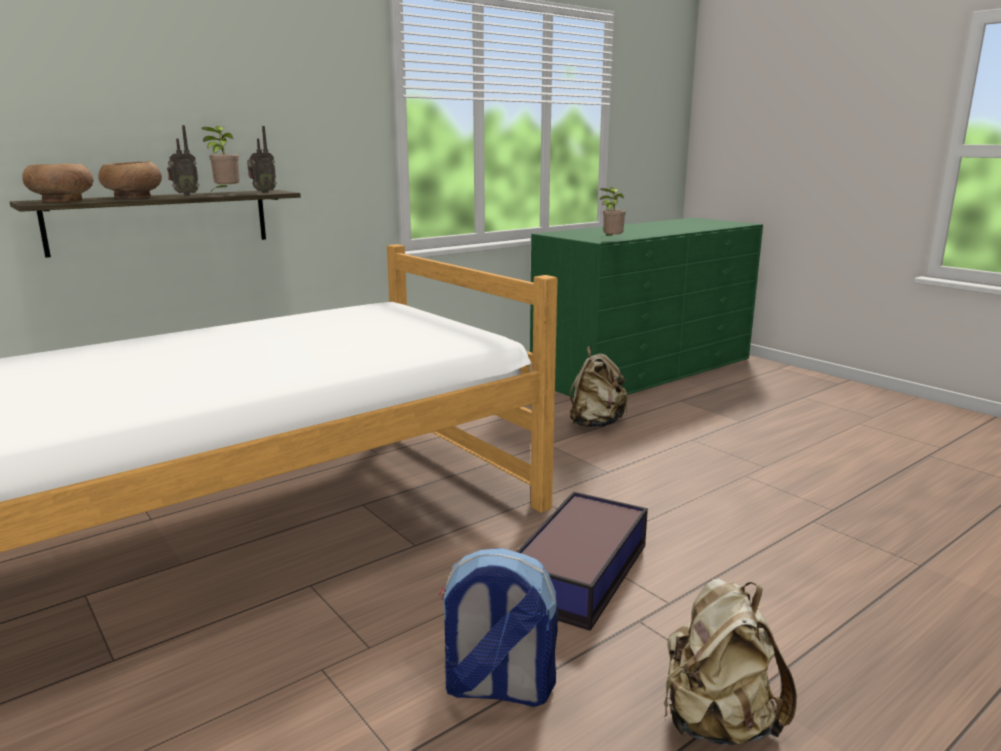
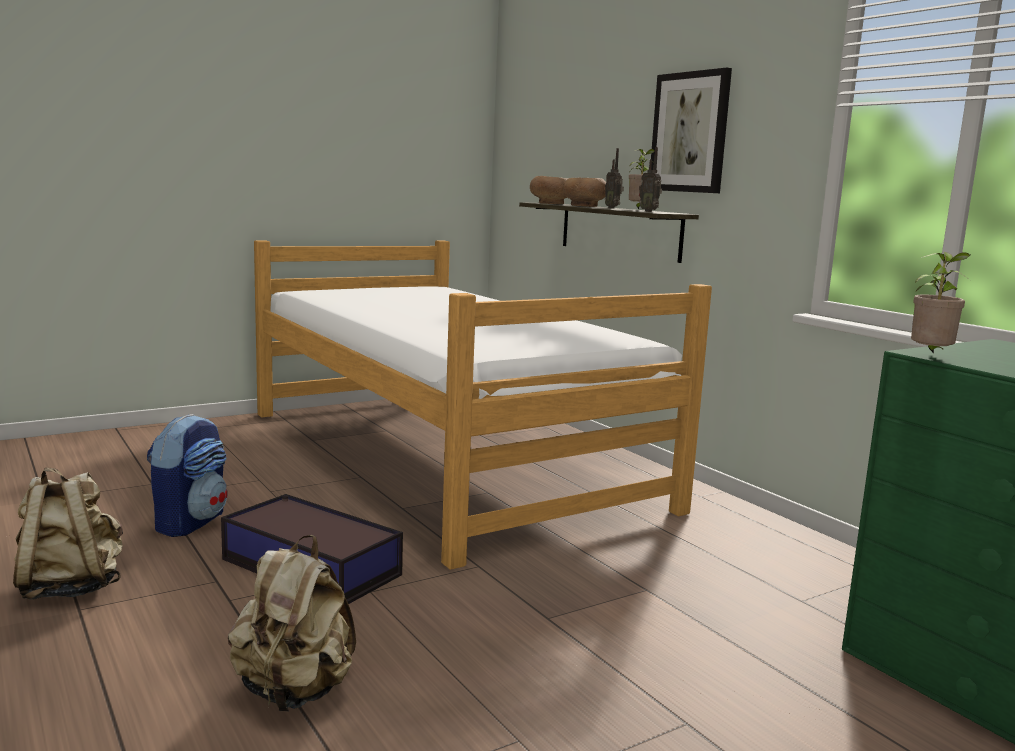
camera: 95 degrees right, 5 degrees down
(249, 109) = (690, 132): none -> picture
(595, 424) = (741, 638): beige backpack -> beige backpack (294, 691)

